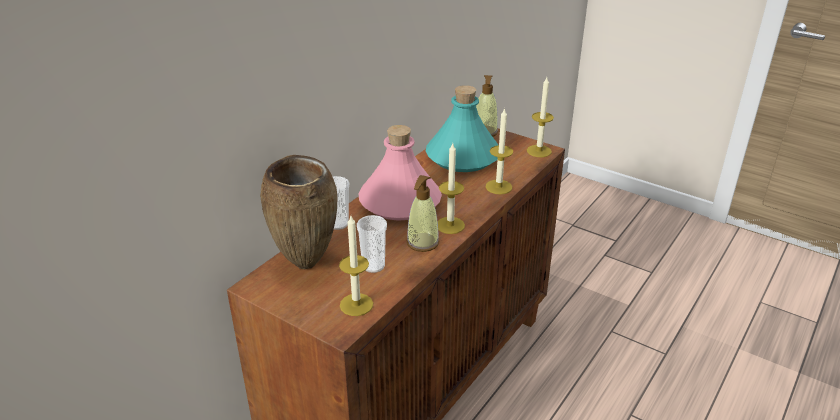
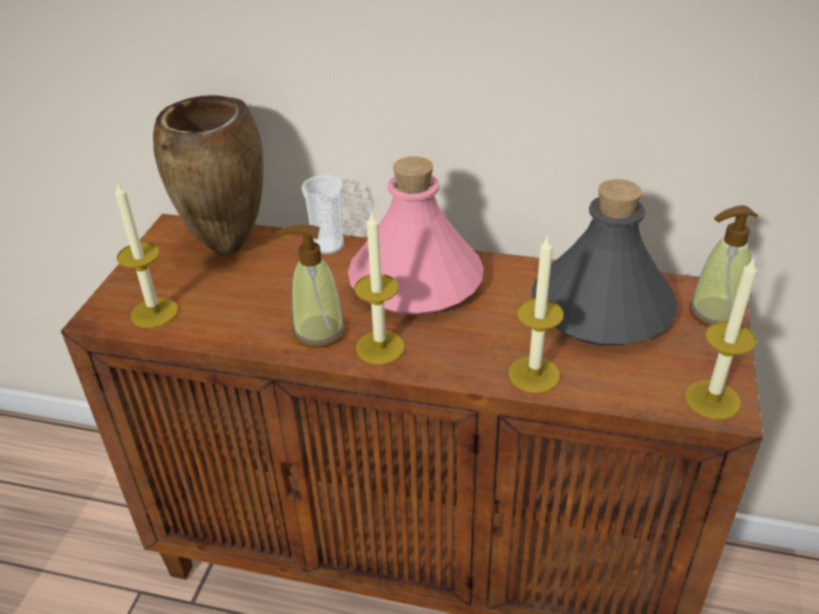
camera: 70 degrees right, 5 degrees up
(373, 266) = (243, 303): cup -> none
(463, 157) = (602, 309): turquoise bottle -> grey bottle

